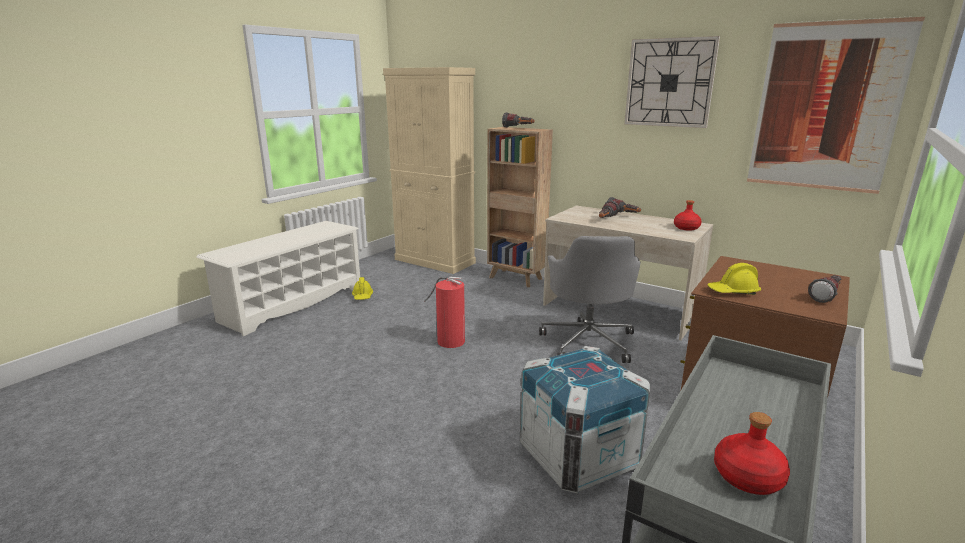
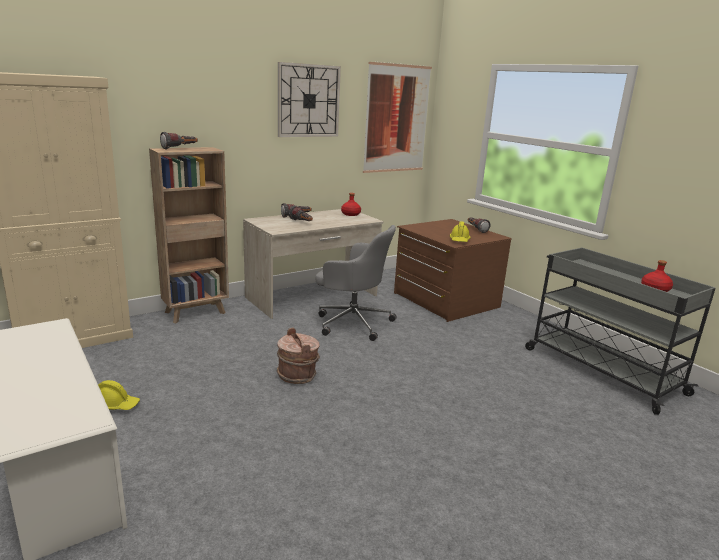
camera: 70 degrees left, 0 degrees up
(450, 341) = (297, 375): fire extinguisher -> brown bucket
(578, 456) = (492, 369): crate -> none

